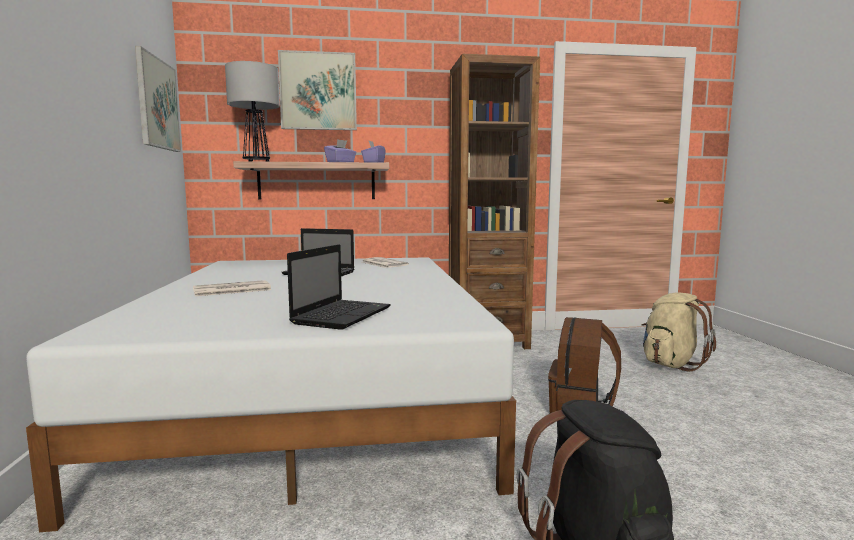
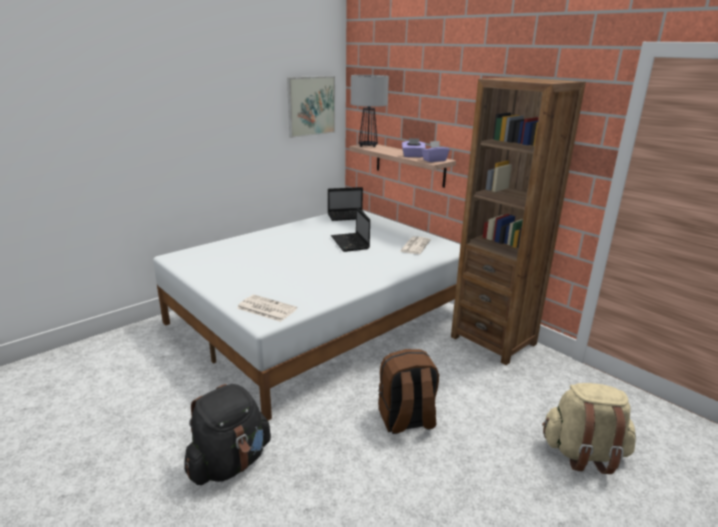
camera: 55 degrees right, 15 degrees up
(231, 290) = (277, 243): newspaper -> newspaper (265, 308)
(318, 91) = (416, 91): picture -> none
(342, 315) = (249, 286): laptop -> laptop (348, 216)

